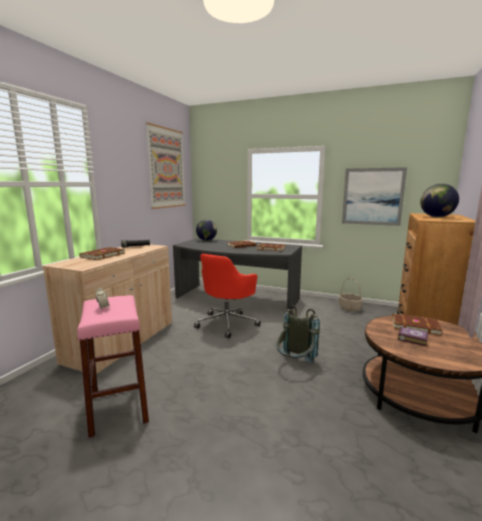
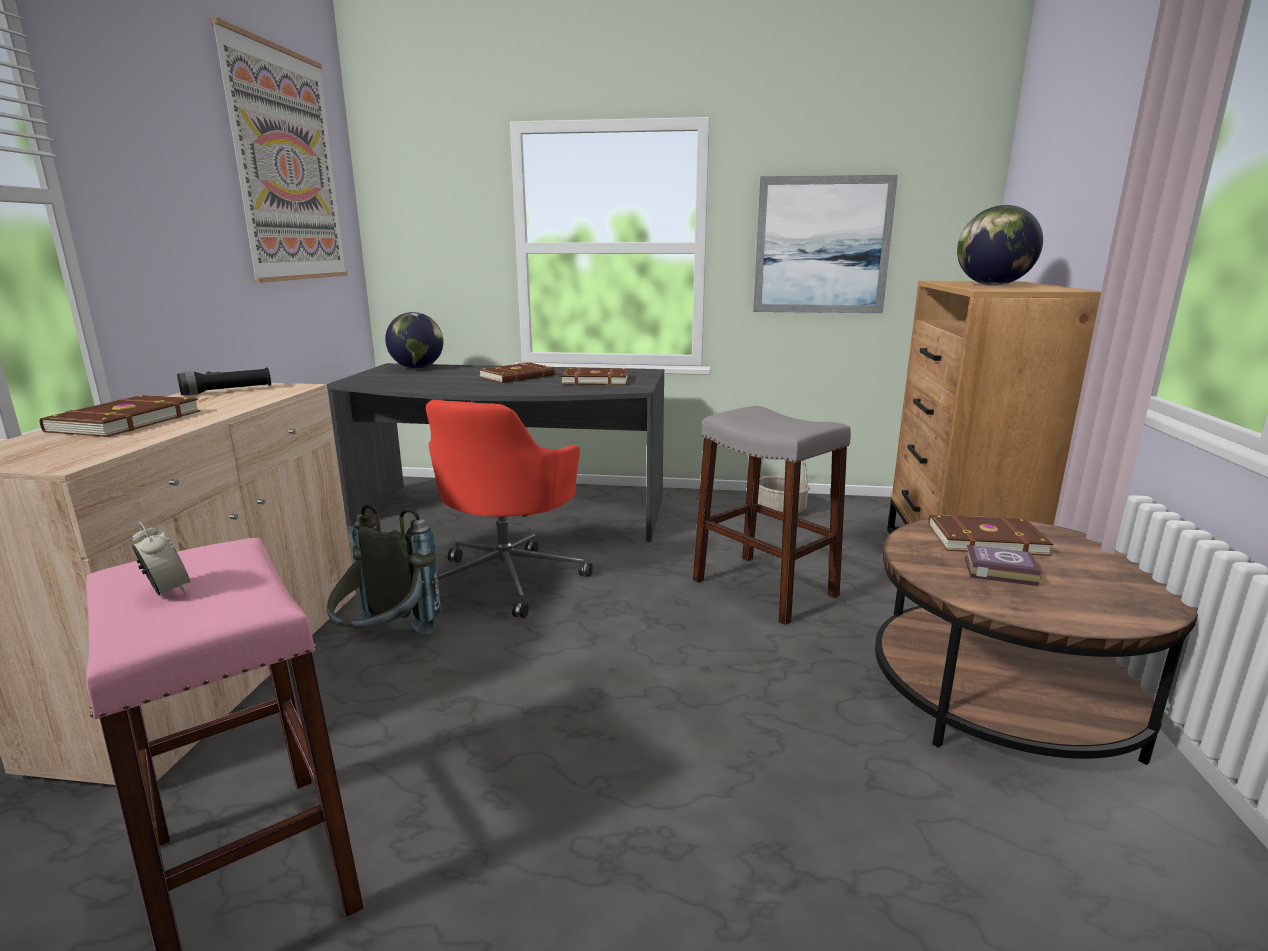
camera: 15 degrees left, 5 degrees up
(295, 365) = (710, 664): grey backpack -> grey backpack (385, 643)
(329, 339) = (764, 588): none -> grey stool

